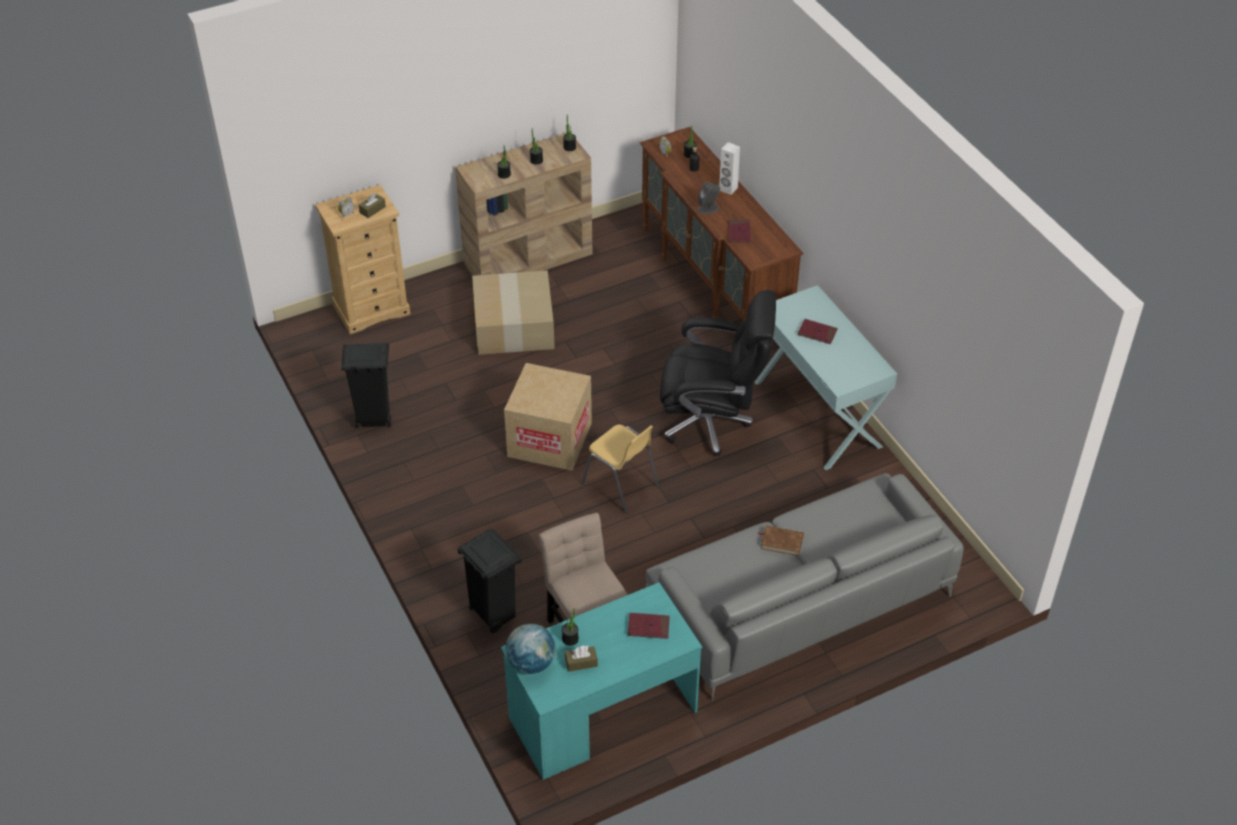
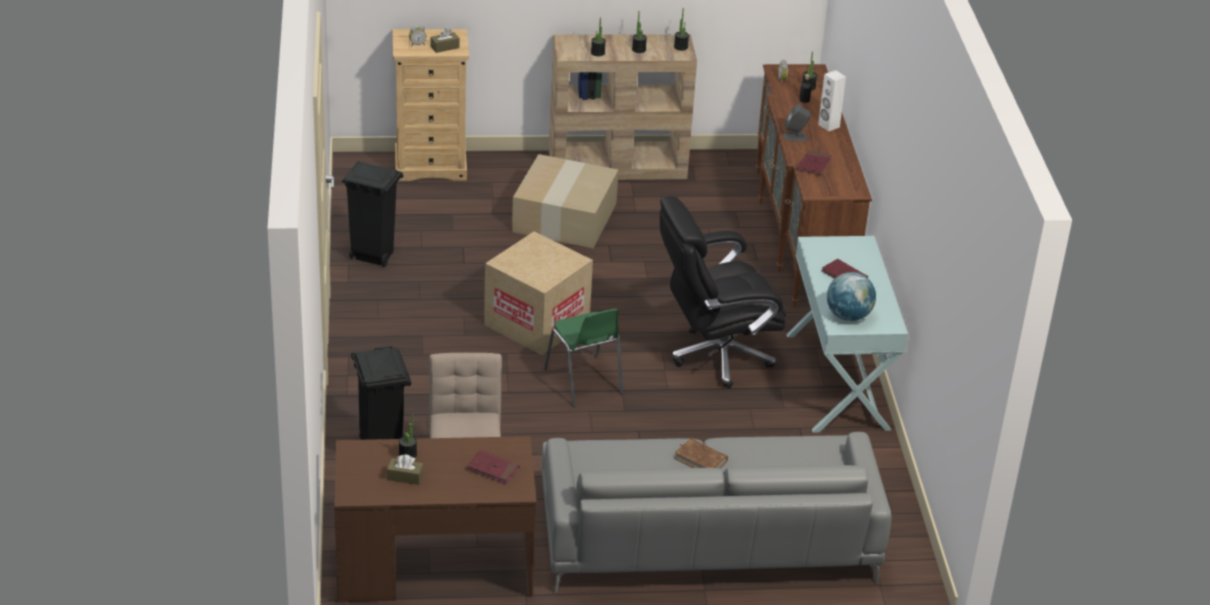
camera: 20 degrees right, 10 degrees down
(531, 663) = (356, 462): globe -> globe (848, 316)
(602, 715) = (434, 568): turquoise desk -> brown desk
(621, 485) = (584, 382): yellow chair -> green chair
(711, 424) = (715, 357): black office chair -> black office chair turned 135 degrees clockwise

